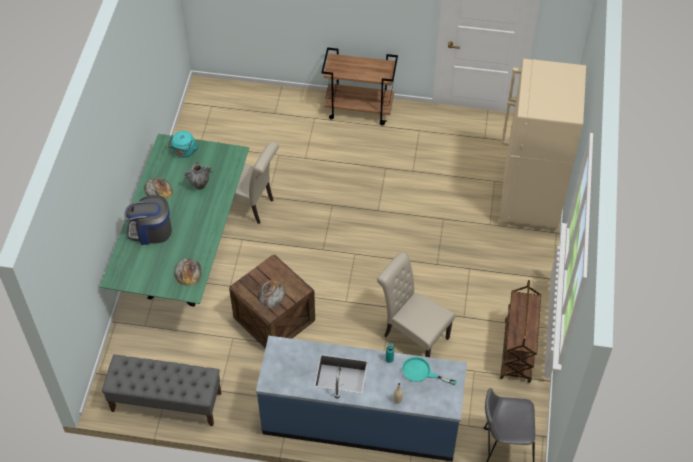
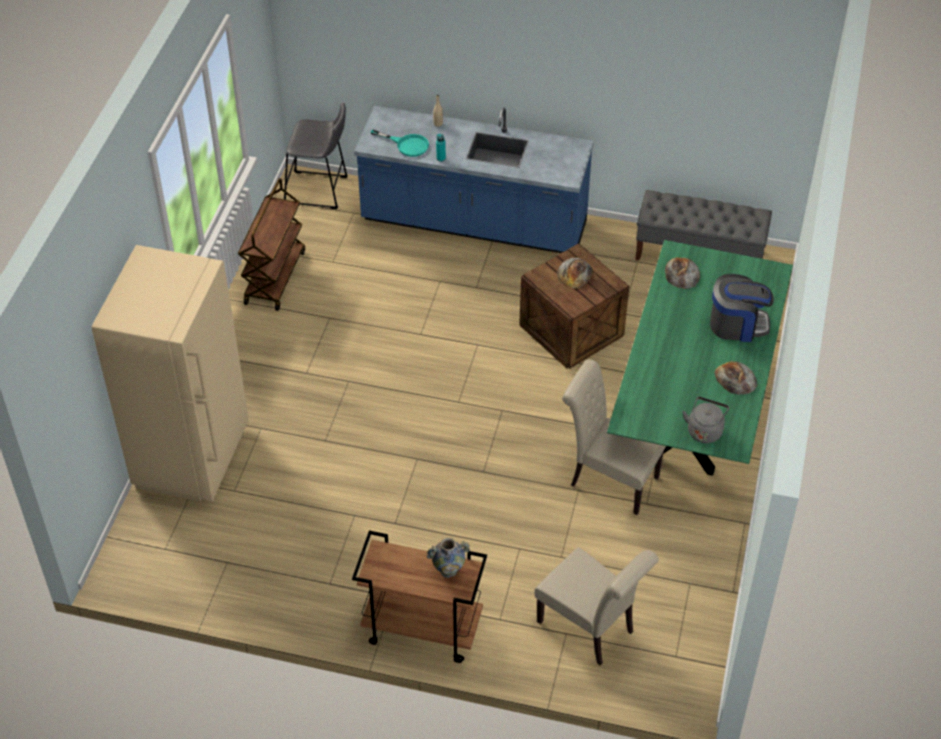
camera: 175 degrees left, 5 degrees down
(184, 152) = (705, 430): turquoise kettle -> grey kettle
(200, 185) = (676, 380): vase -> vase (448, 571)
(412, 335) = (398, 302): beige chair -> beige chair (590, 629)

